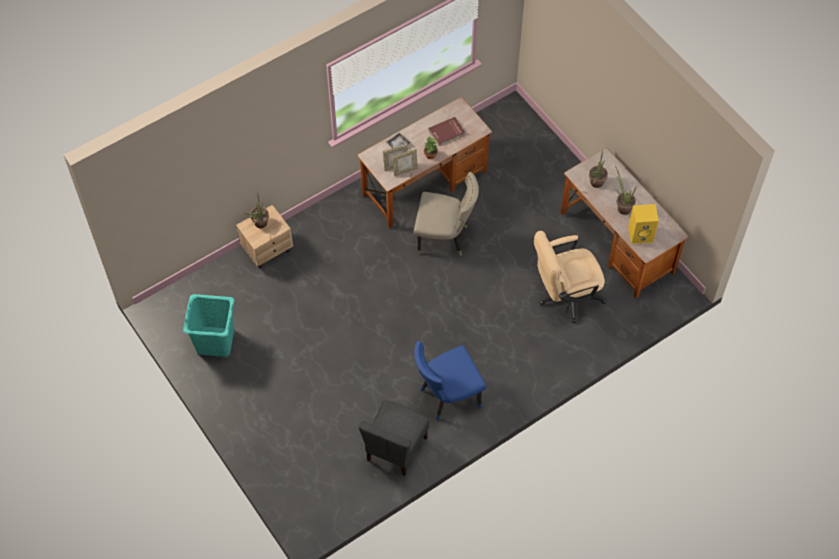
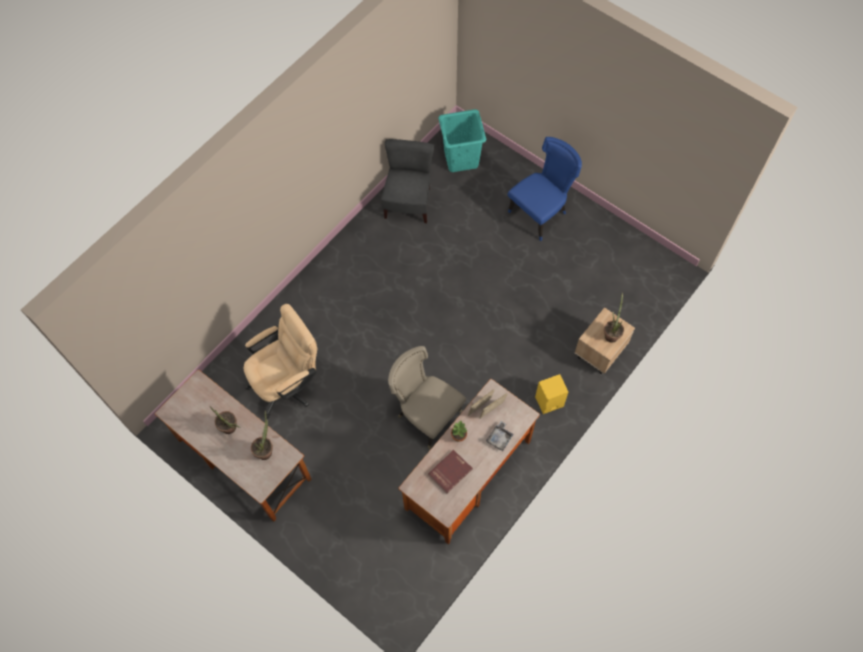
camera: 165 degrees right, 5 degrees up
(215, 341) = (604, 251): turquoise laundry basket -> turquoise laundry basket (461, 159)
(445, 238) = (426, 414): beige chair -> beige chair turned 45 degrees clockwise
(447, 396) = (377, 257): blue chair -> blue chair (540, 213)
(641, 234) = (206, 401): yellow speaker -> yellow speaker (549, 402)

